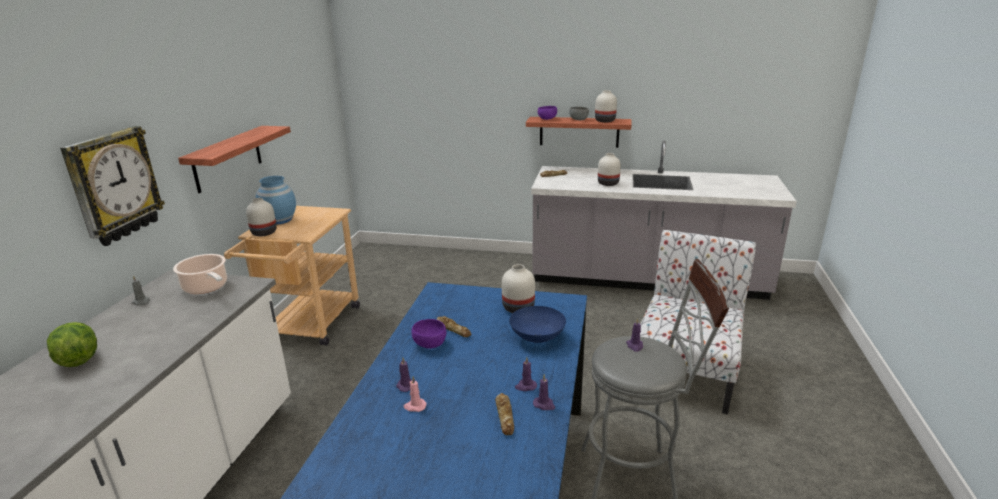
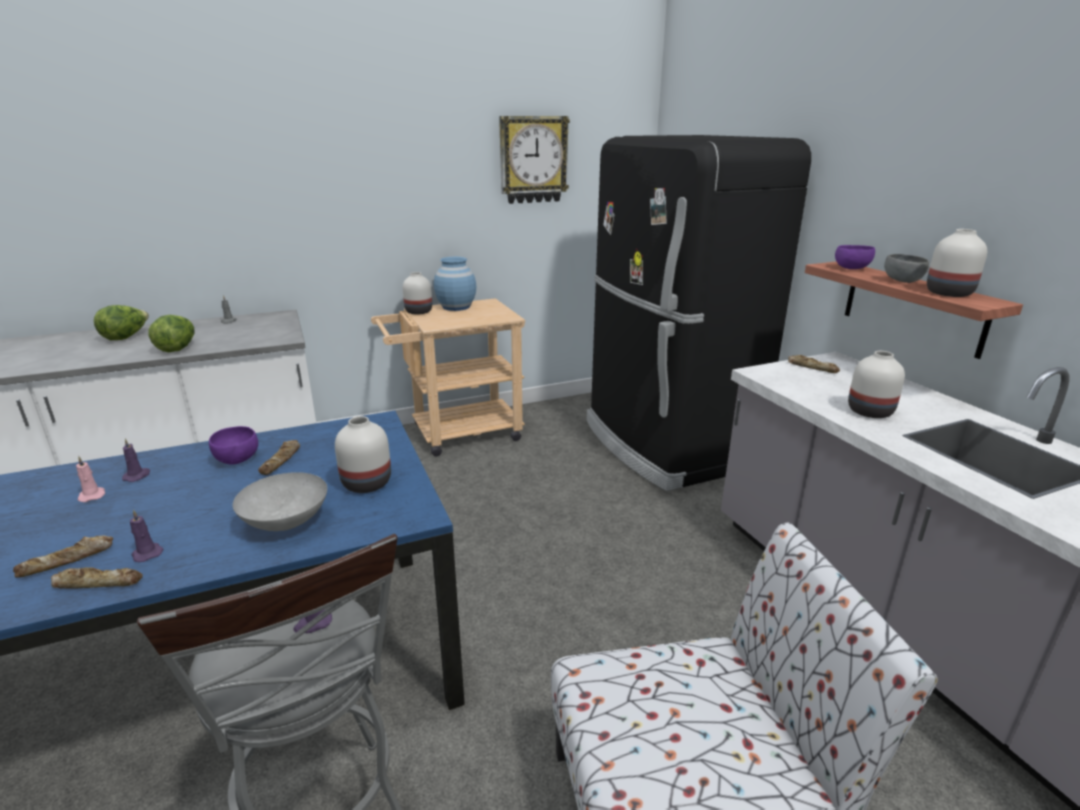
camera: 55 degrees right, 0 degrees up
(114, 185) = (248, 214): wall clock -> wall clock (533, 160)
(180, 332) = (177, 348): none -> lettuce
(206, 287) = (268, 328): cooking pot -> none
(227, 158) = (410, 224): shelf -> none
(441, 265) = (664, 445): none -> black fridge
(538, 338) = (286, 523): blue bowl -> grey bowl
(544, 405) = (98, 583): purple candle -> bread

